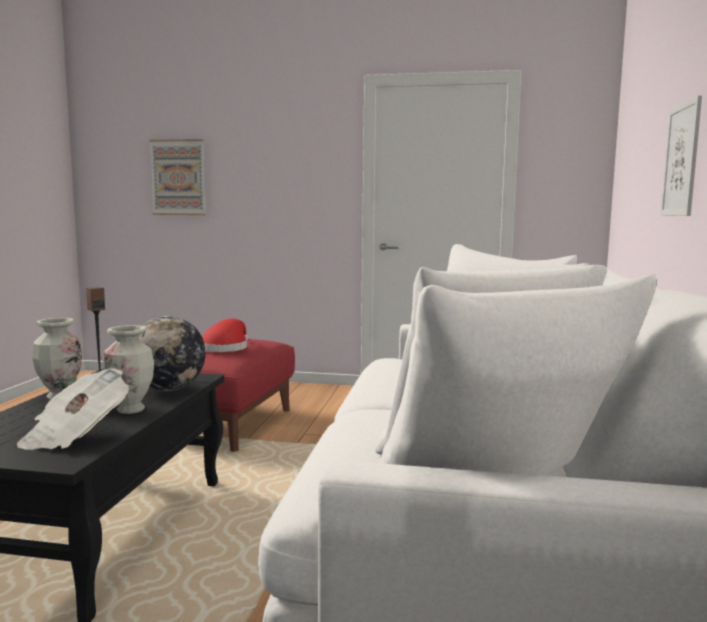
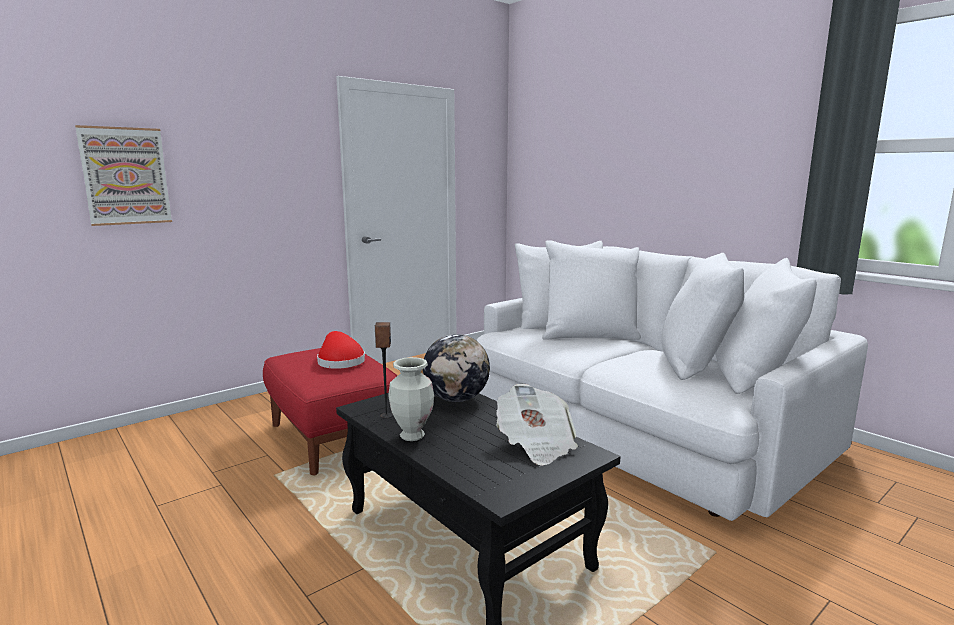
camera: 50 degrees left, 5 degrees up
(131, 410) = (494, 419): vase -> none
(681, 160) = (620, 177): picture -> none

